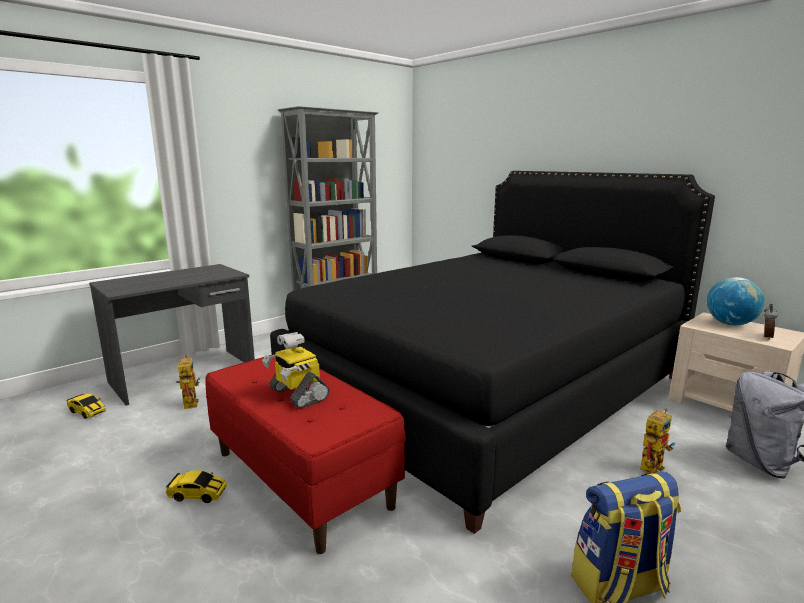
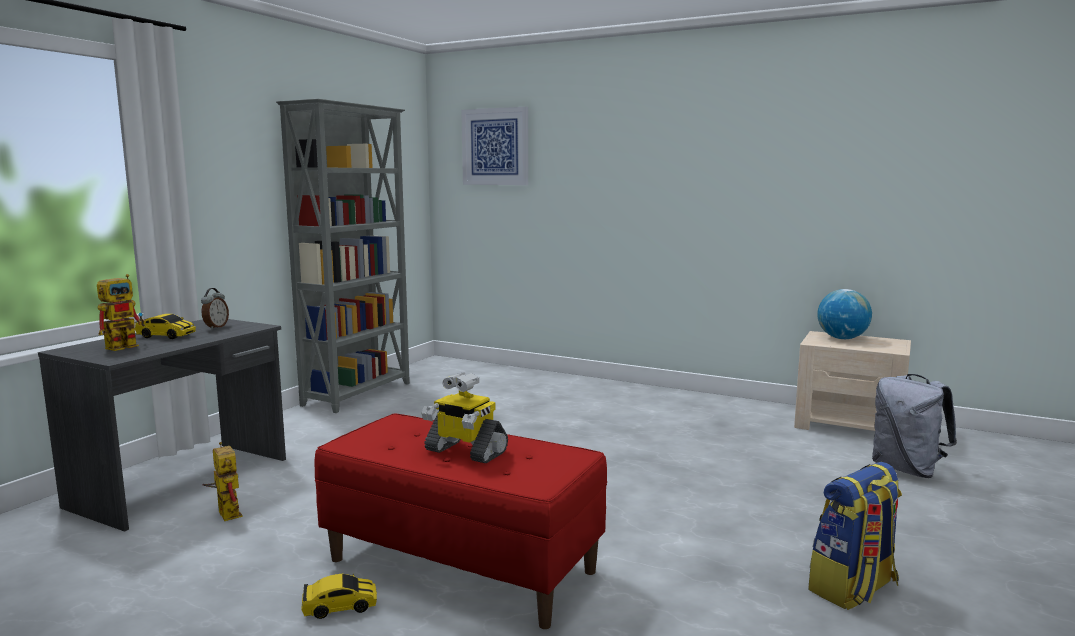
camera: 20 degrees left, 5 degrees down
(87, 412) = (65, 548): toy car -> toy car (166, 336)
(456, 140) = (495, 147): none -> picture
(488, 388) = (607, 442): black bed -> none
(652, 465) = (817, 487): toy robot -> toy robot (126, 345)
(765, 336) = (880, 346): alarm clock -> alarm clock (215, 327)

